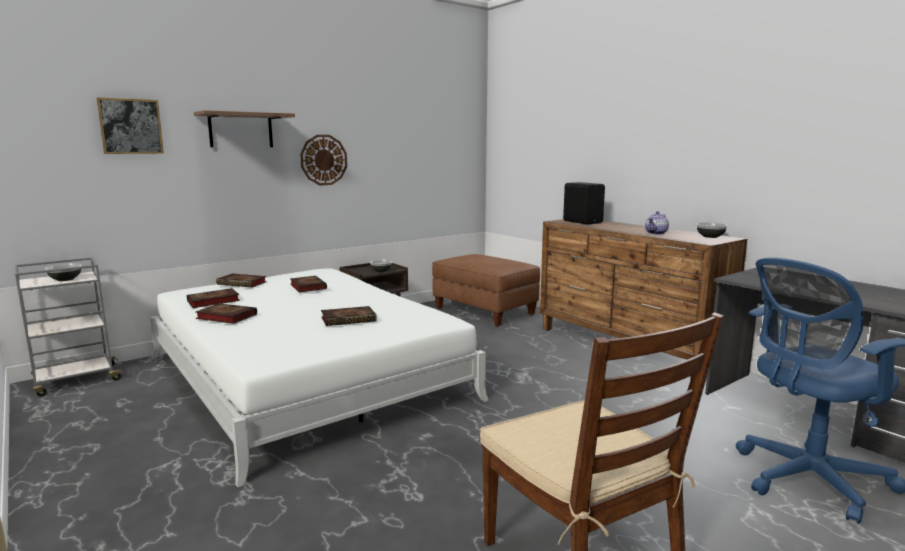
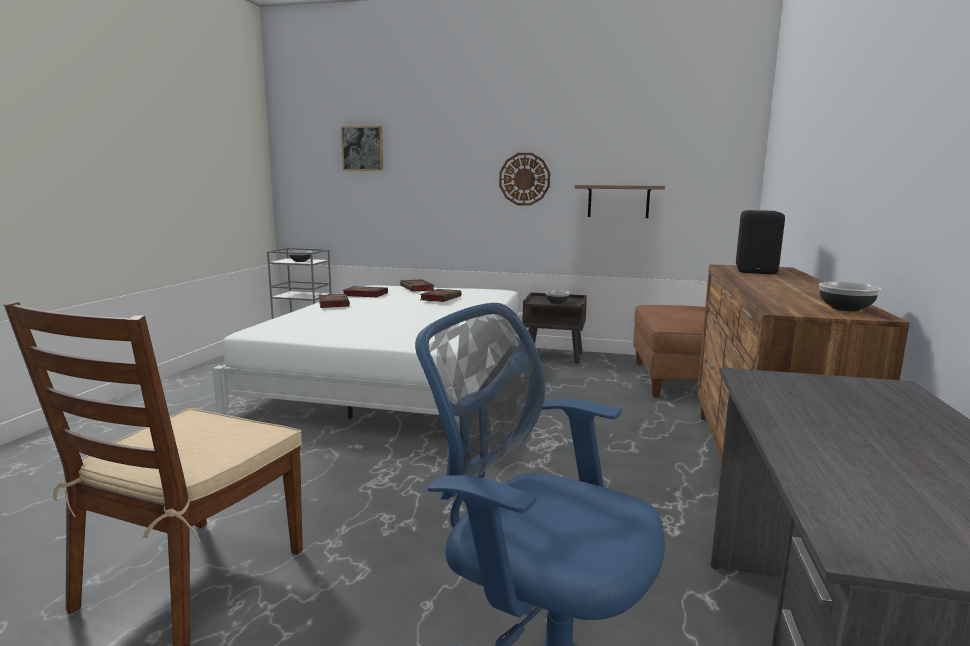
camera: 50 degrees right, 0 degrees up
(241, 130) = (445, 150): shelf -> shelf (618, 201)
(349, 319) = (383, 324): book -> none
(656, 233) = (778, 292): teapot -> none

